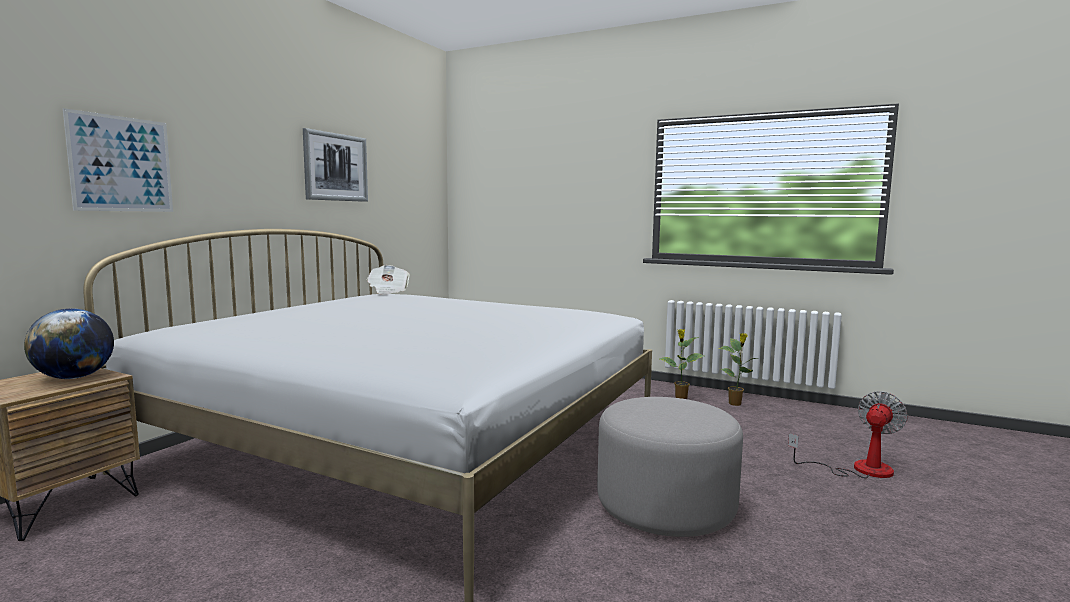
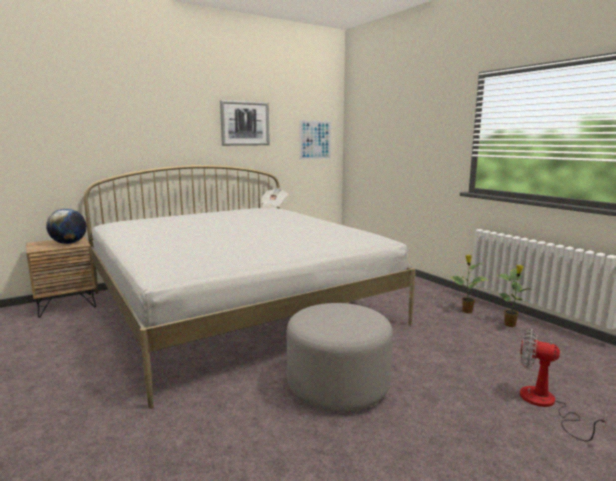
camera: 30 degrees right, 5 degrees up
(121, 164) = (105, 131): picture -> picture (315, 140)
(859, 469) = (545, 404): fan -> fan turned 135 degrees counterclockwise

